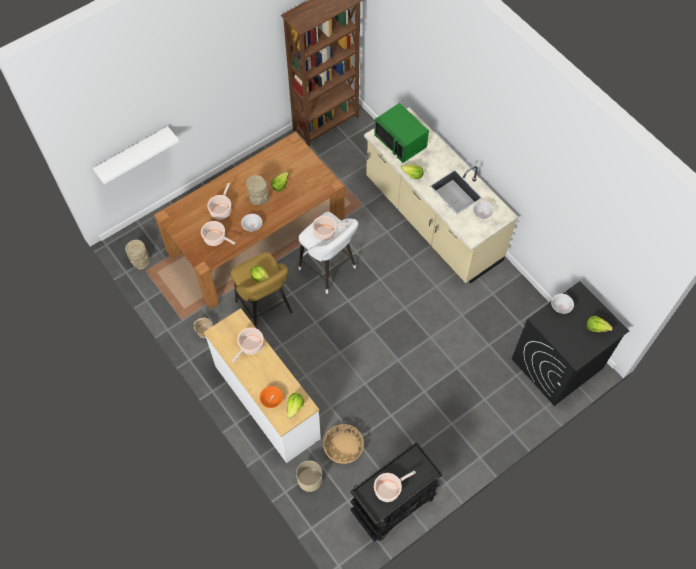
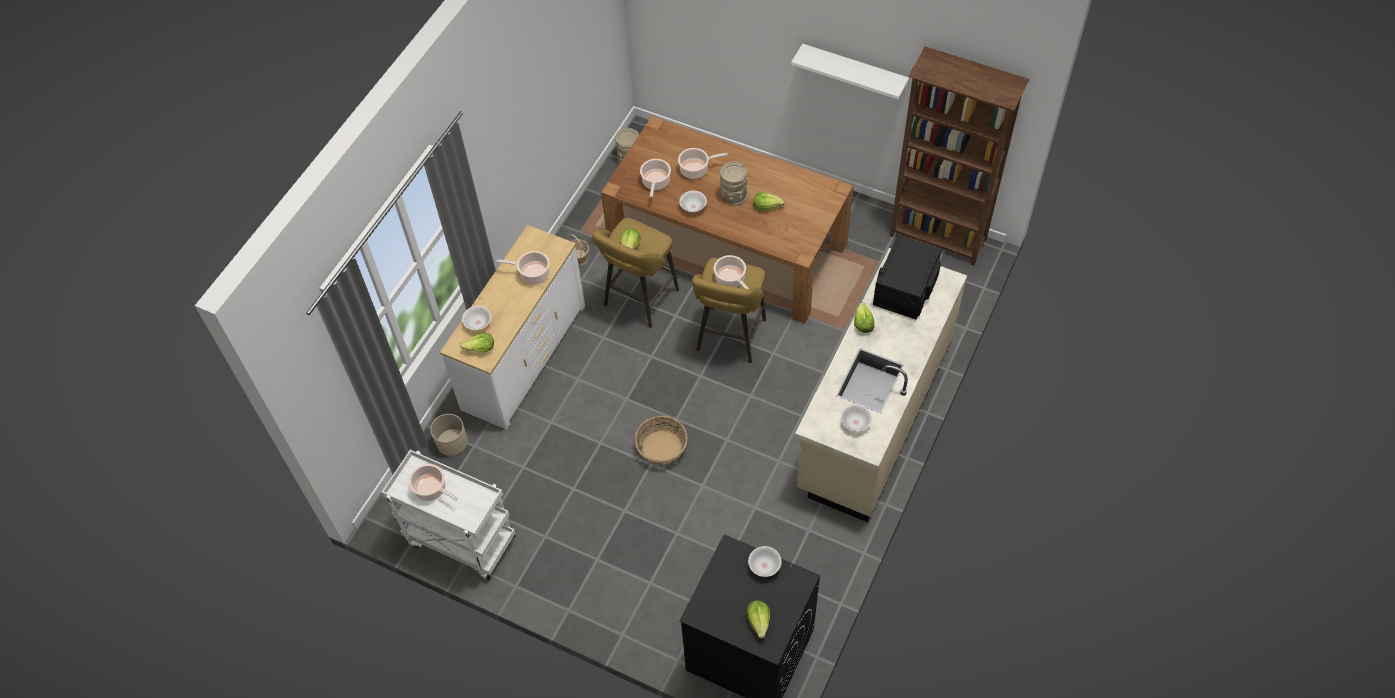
camera: 65 degrees right, 5 degrees down
(133, 153) = (696, 48): white shelf -> white shelf (854, 71)
(272, 400) = (478, 323): orange bowl -> white bowl
(329, 270) = (730, 338): white stool -> yellow stool
(343, 448) = (506, 458): basket -> basket (661, 447)
(393, 506) = (459, 541): black cart -> white cart
(401, 141) = (906, 290): green microwave -> black microwave

